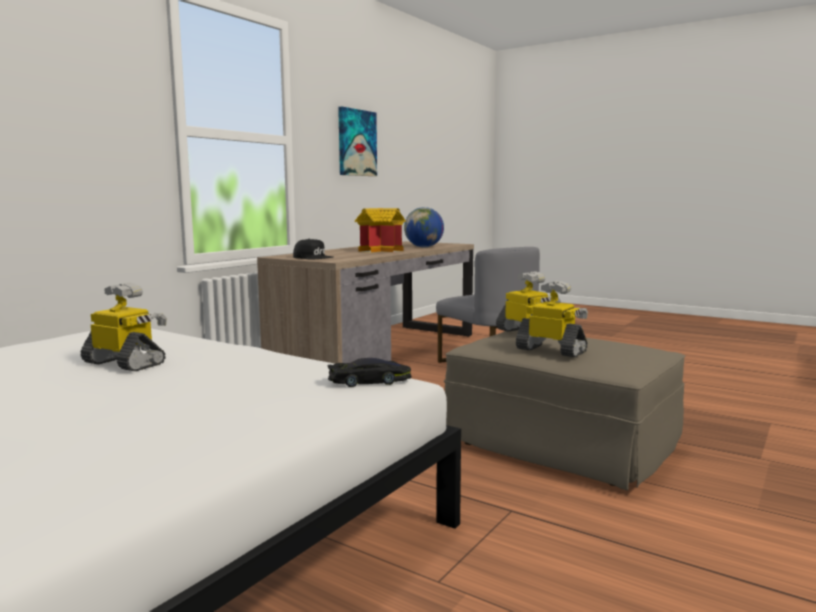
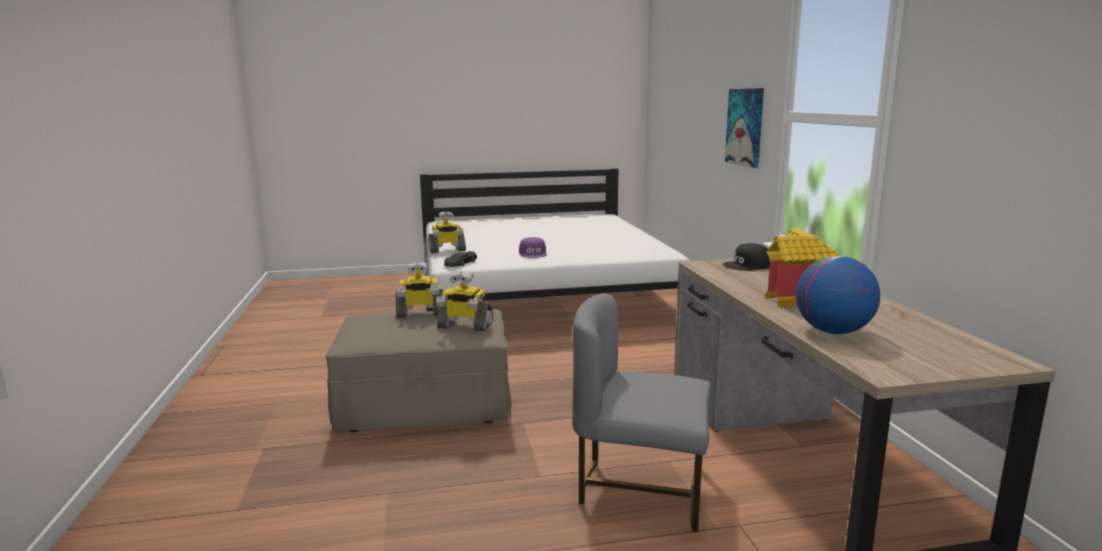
camera: 135 degrees right, 5 degrees up
(126, 363) = (576, 247): toy robot -> toy robot (447, 250)
(217, 369) = (533, 254): none -> purple cap
(356, 143) = (1018, 119): picture -> picture (745, 127)

